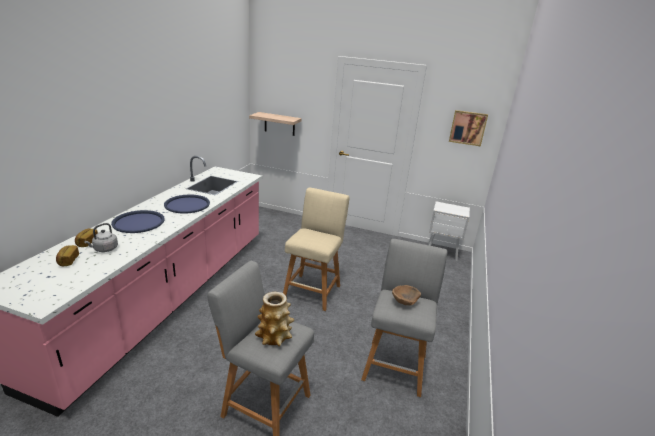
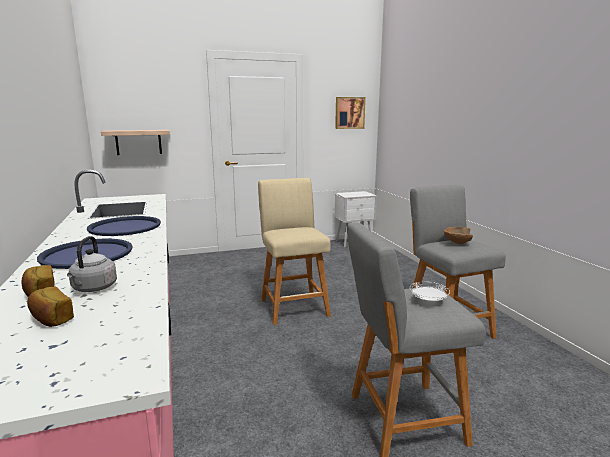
camera: 35 degrees left, 10 degrees down
(274, 337) = (428, 301): vase -> white plate

